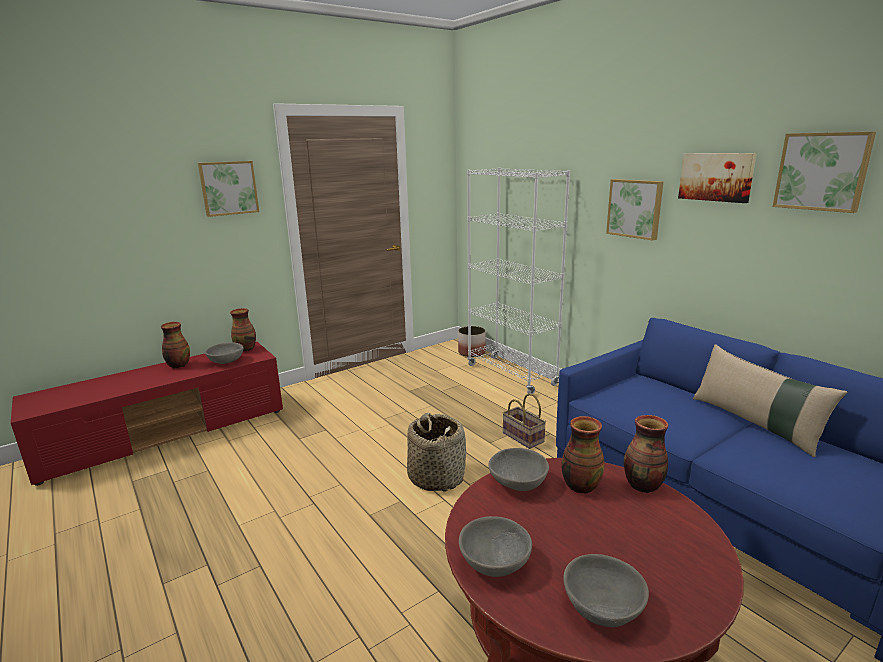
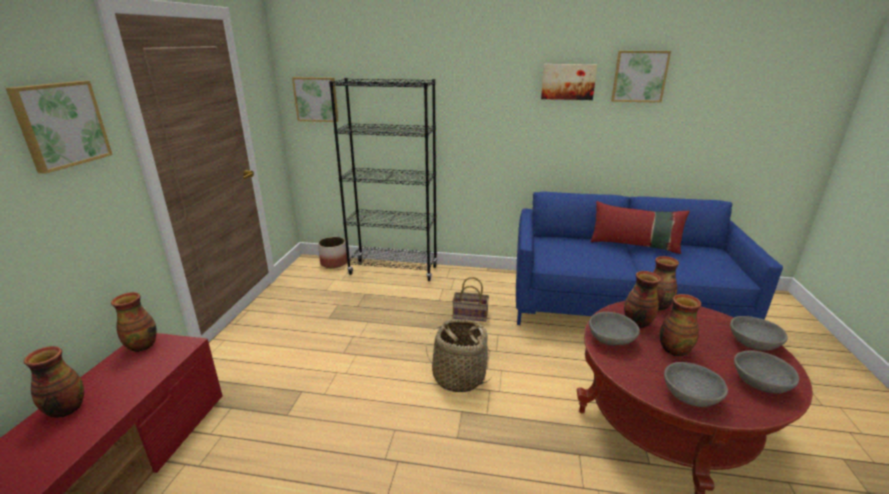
camera: 45 degrees left, 5 degrees up
(226, 361) = (143, 371): grey bowl -> grey bowl (753, 343)
(511, 375) = (393, 270): white bookcase -> black bookcase
(568, 525) = (673, 349): none -> vase
(635, 208) = (501, 109): picture -> picture (316, 99)
(755, 423) = (634, 245): beige pillow -> red pillow

